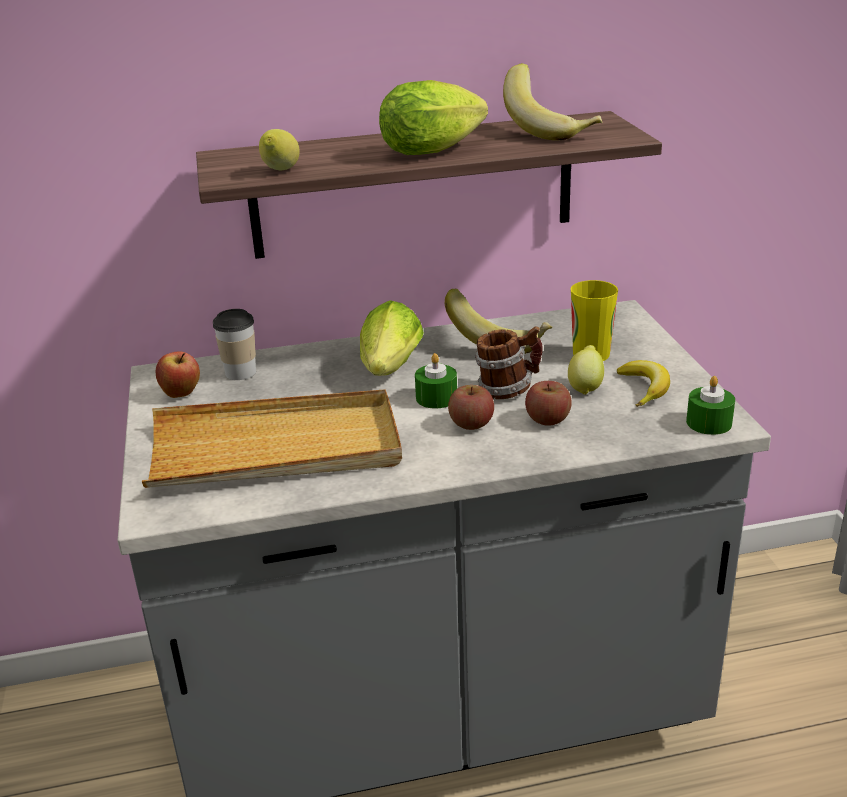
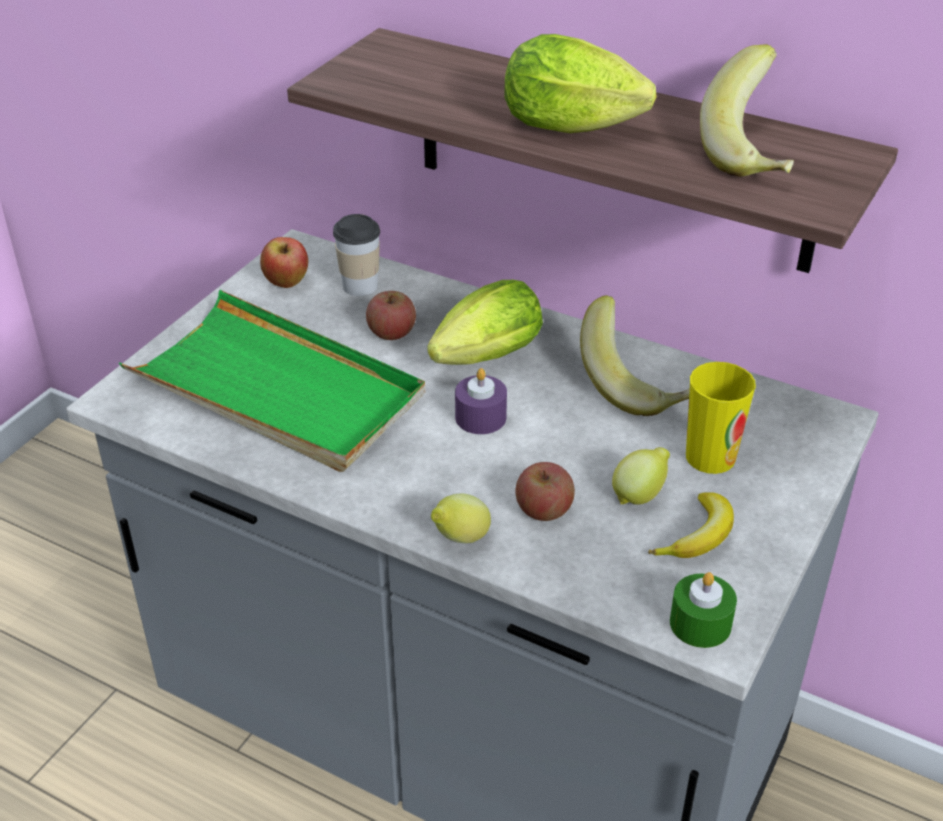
camera: 40 degrees right, 10 degrees up
(275, 448) = (277, 389): beige tray -> green tray
(280, 171) = (390, 92): lemon -> lemon (460, 539)
(436, 398) = (480, 417): green candle -> purple candle
(471, 424) = (468, 468): apple -> apple (391, 332)
(508, 390) = (559, 450): mug -> none

